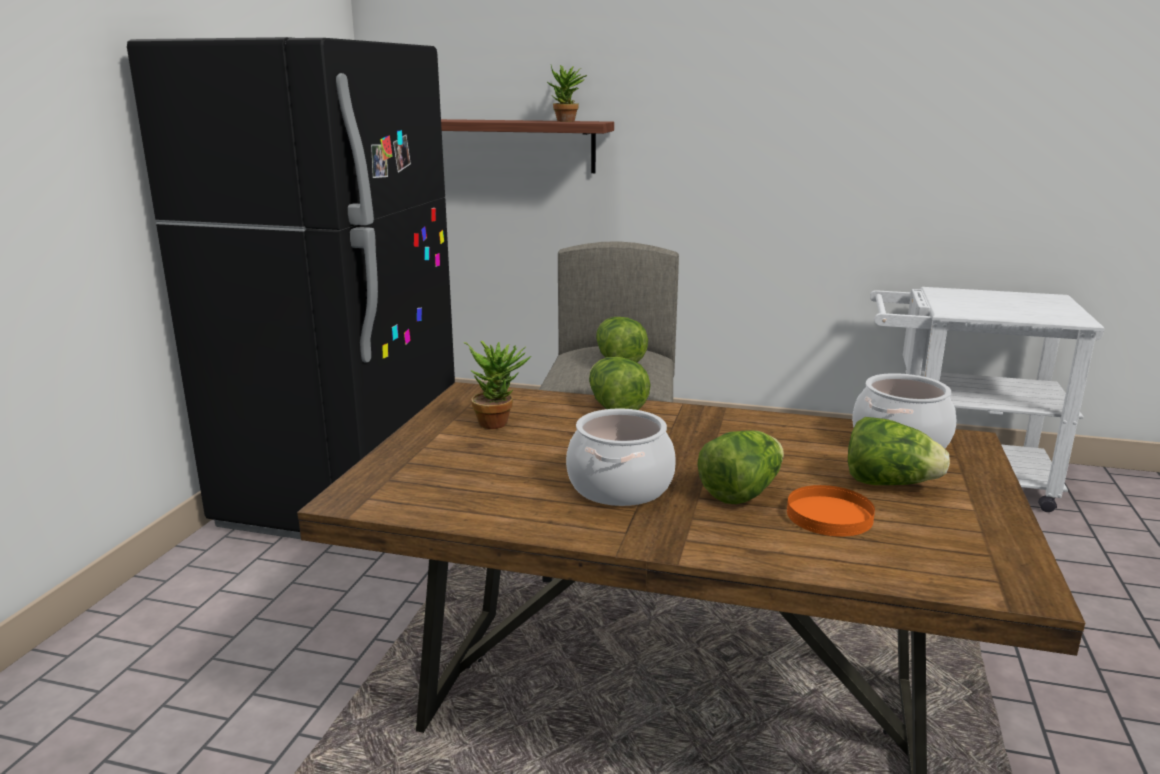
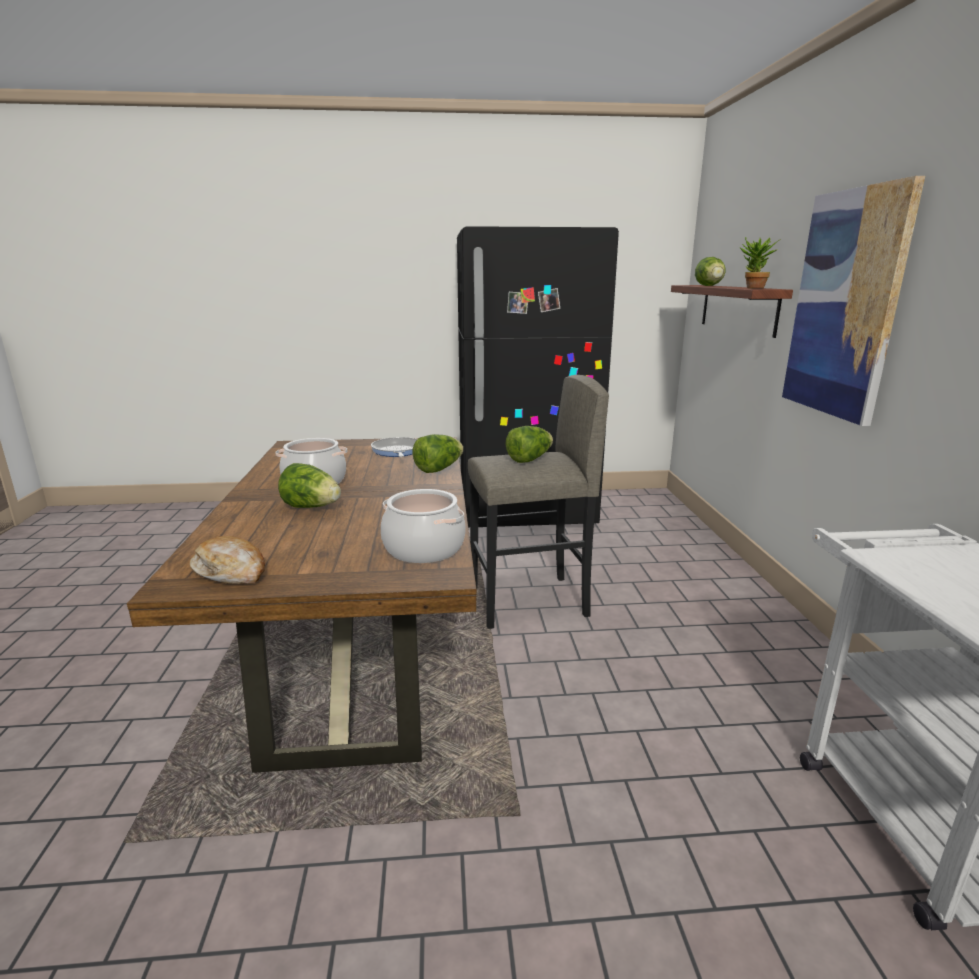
camera: 70 degrees right, 0 degrees up
(498, 422) = (397, 451): potted plant -> frying pan
(702, 134) = (845, 305): none -> picture
(829, 515) = (282, 530): orange plate -> none
(888, 483) = (338, 545): lettuce -> lettuce (710, 286)
(975, 549) = (231, 572): none -> bread

